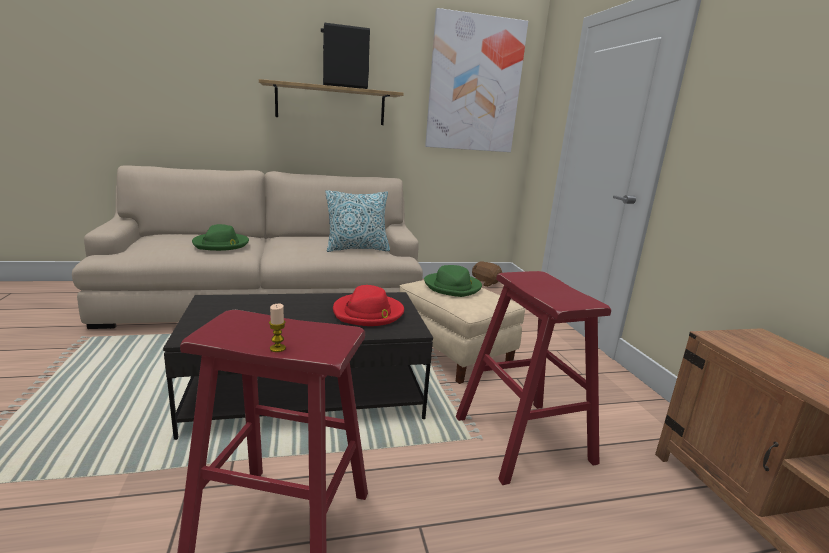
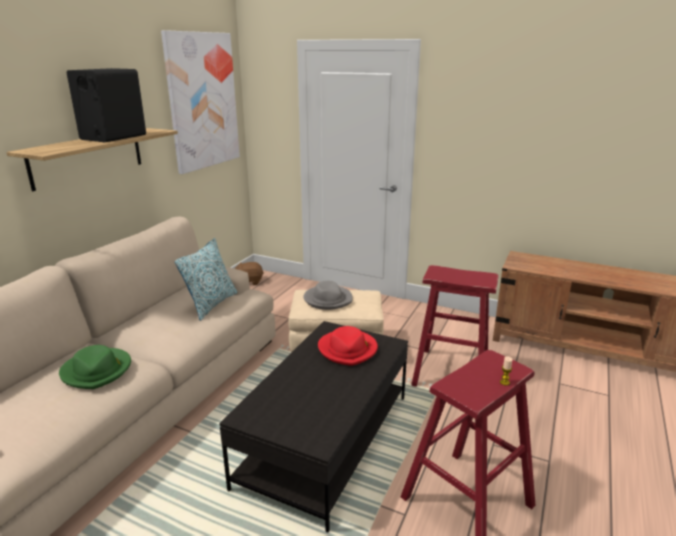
camera: 50 degrees left, 5 degrees up
(453, 287) = (328, 299): green hat -> grey hat

